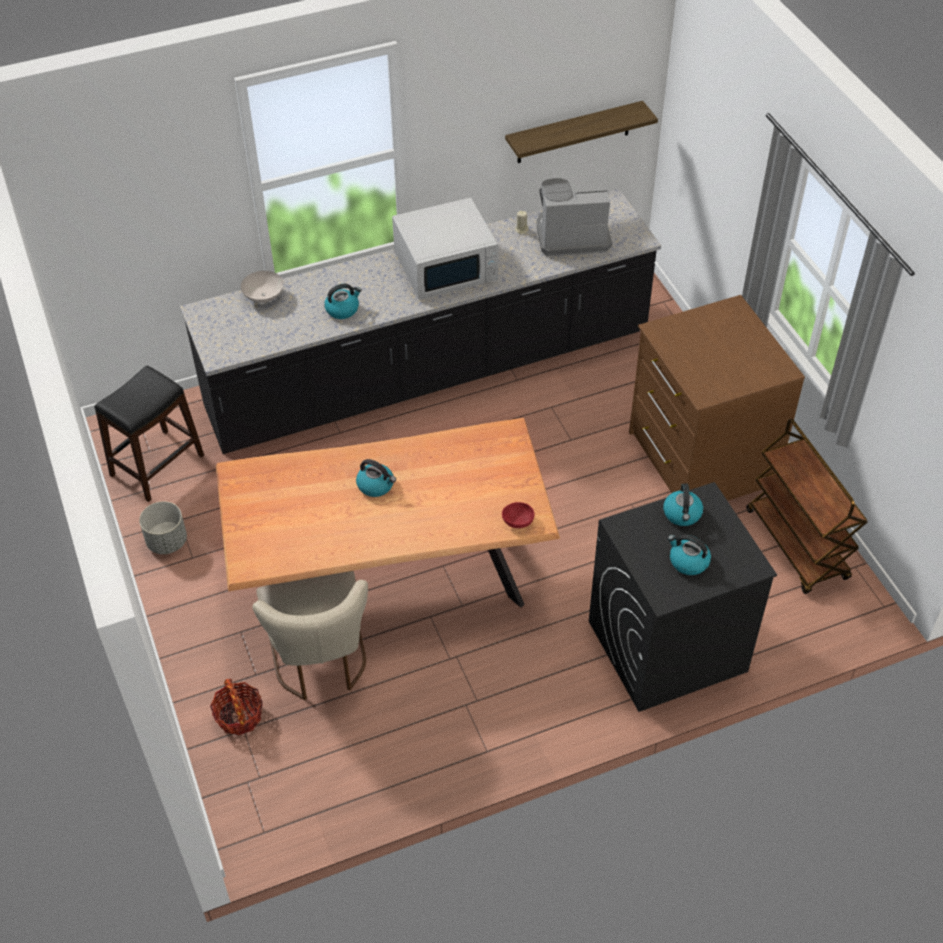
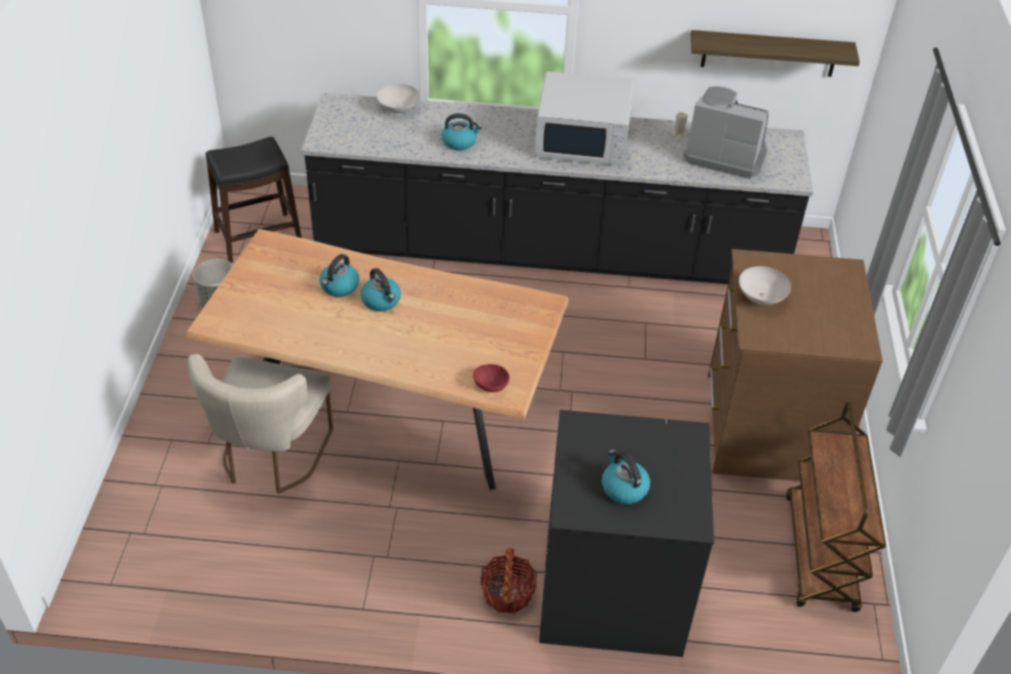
camera: 25 degrees right, 5 degrees down
(239, 716) = (167, 472): basket -> basket (507, 592)
(682, 514) = (651, 440): kettle -> kettle (339, 287)
(687, 360) = (761, 298): none -> white bowl

